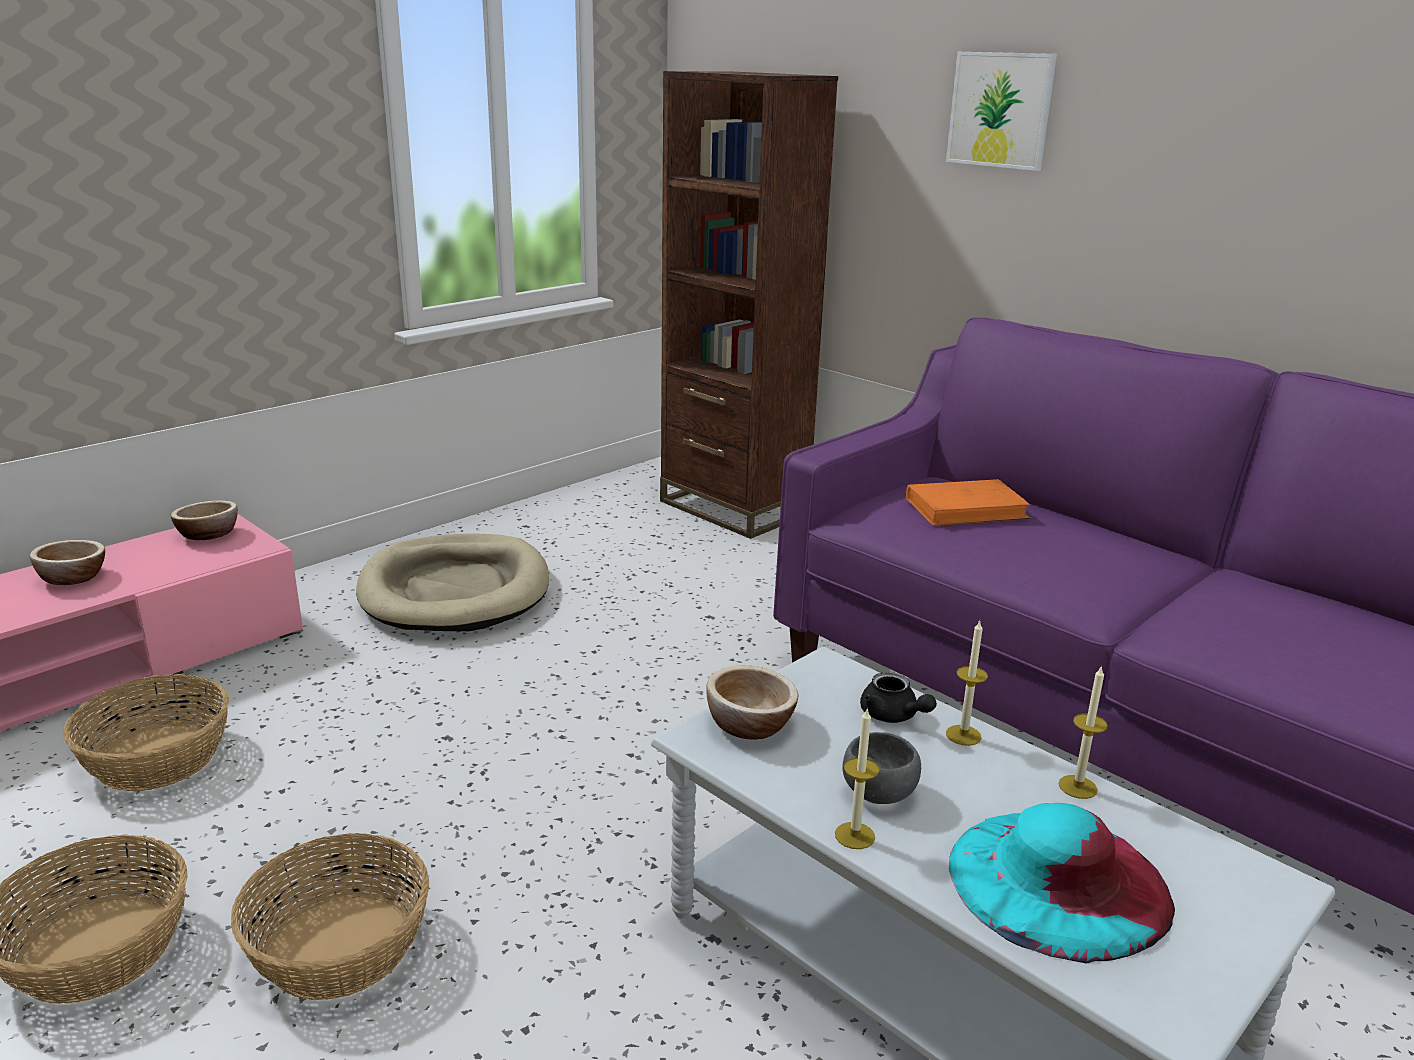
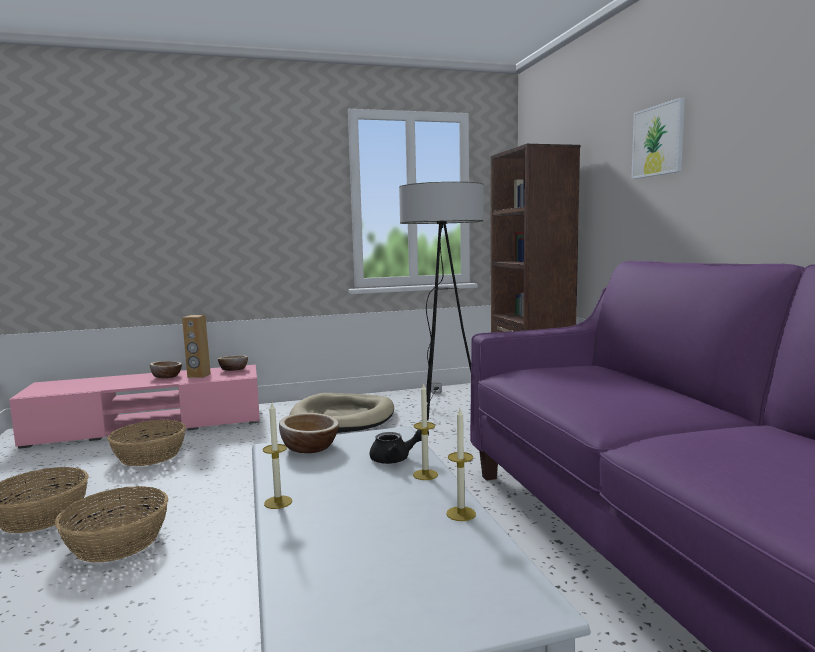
camera: 30 degrees right, 15 degrees down
(150, 563) = (198, 375): none -> brown speaker
(622, 553) = (443, 414): none -> floor lamp
(878, 791) = (327, 487): grey bowl -> none
(893, 716) = (396, 459): black teapot -> black teapot turned 90 degrees counterclockwise
(966, 509) = (580, 373): orange book -> none
(1058, 881) = (362, 555): turquoise hat -> none

